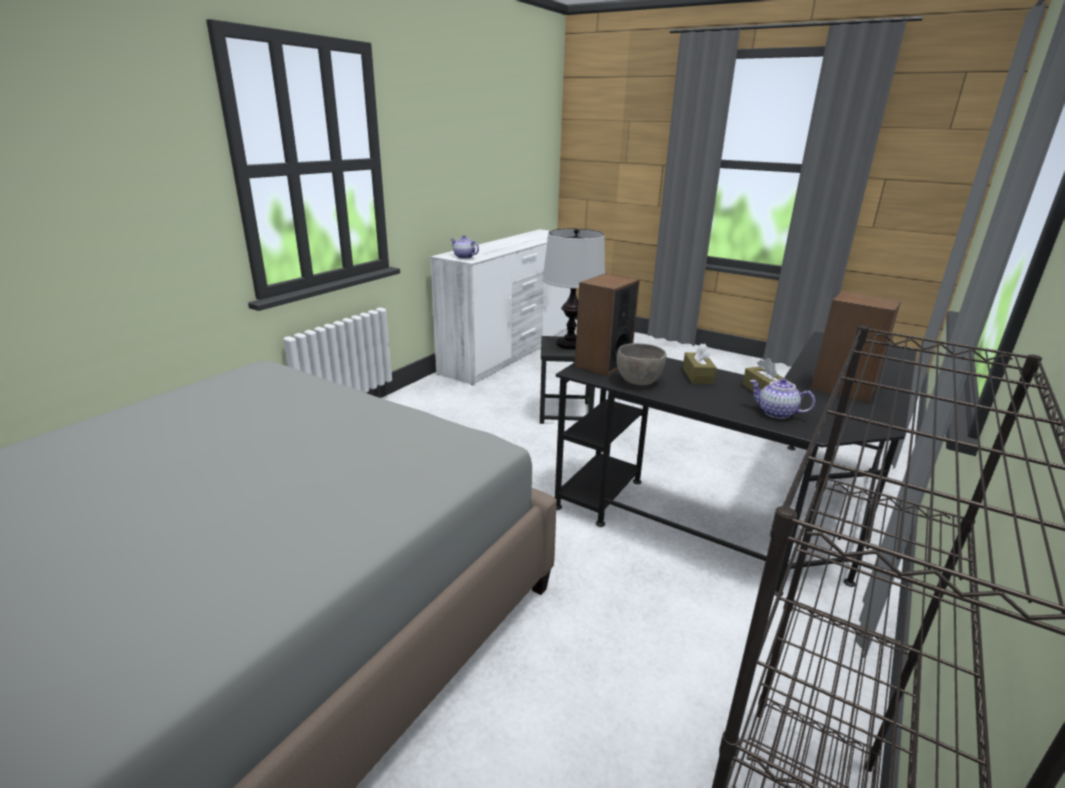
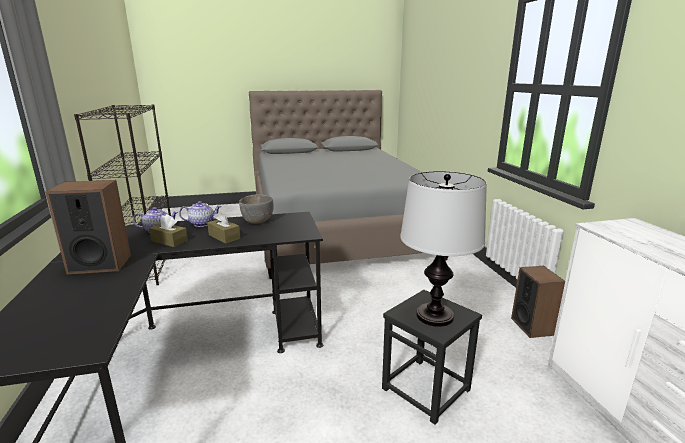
camera: 135 degrees right, 5 degrees down
(464, 257) = (621, 228): teapot -> teapot (202, 223)
(602, 363) = (295, 224): speaker -> speaker (532, 326)

